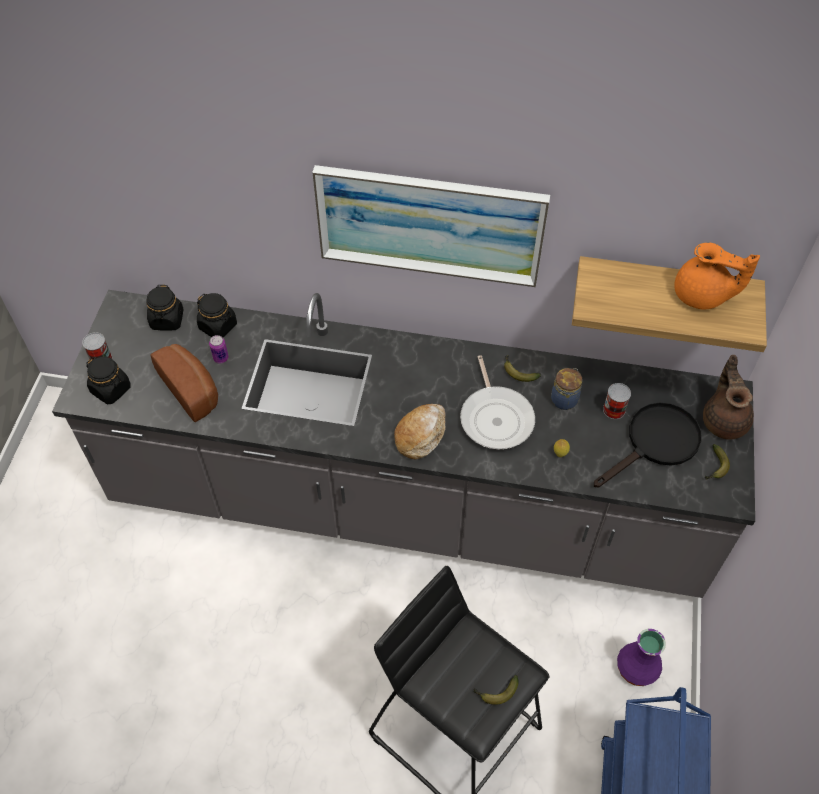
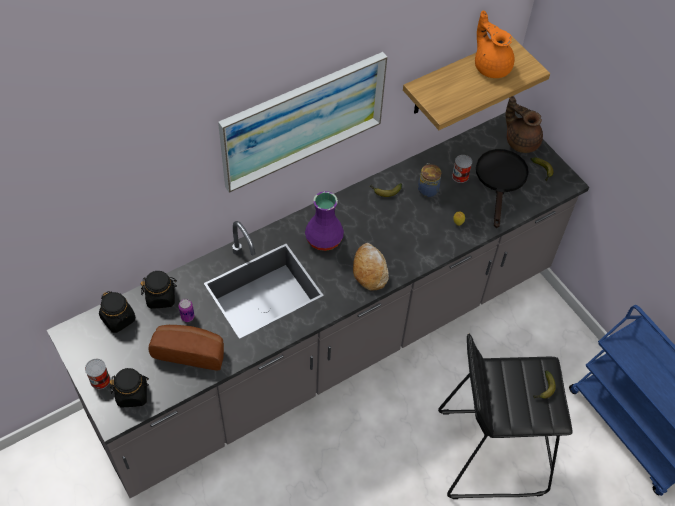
camera: 45 degrees left, 0 degrees up
(496, 417) = (401, 228): frying pan -> none
(638, 668) = (549, 335): purple vase -> purple vase (325, 238)
(702, 296) = (491, 66): orange teapot -> orange teapot turned 105 degrees counterclockwise

